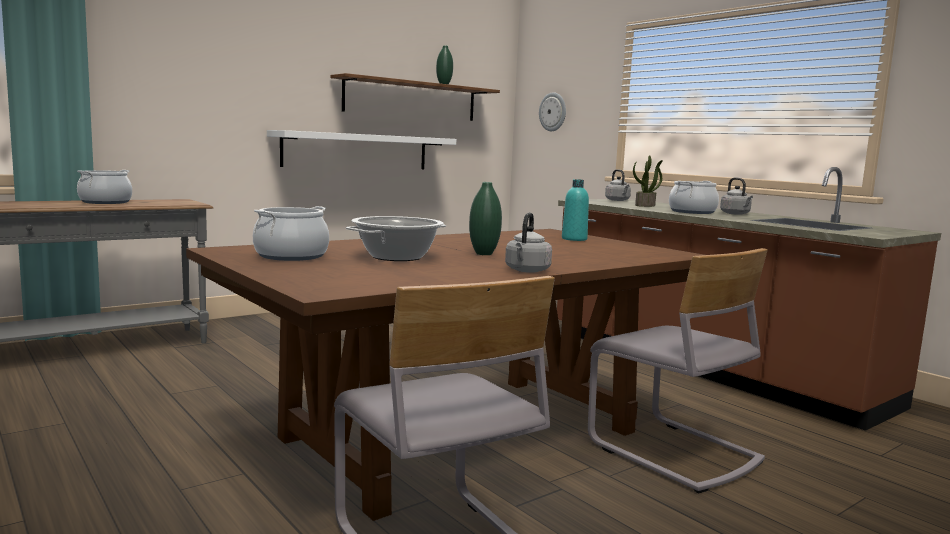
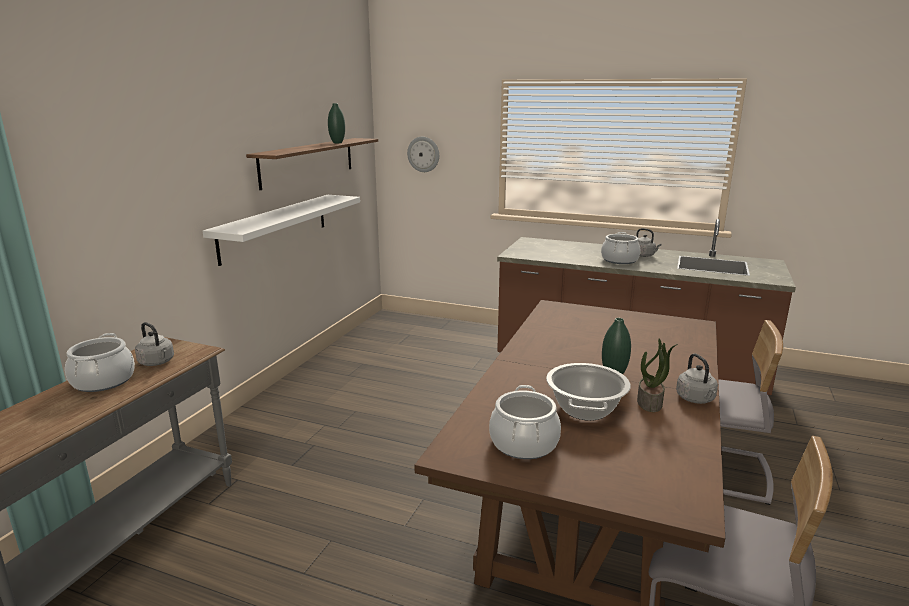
camera: 30 degrees left, 10 degrees up
(574, 239) = (596, 318): turquoise bottle -> none
(618, 200) = (529, 244): grey kettle -> grey kettle (157, 362)
(645, 205) = (569, 253): potted plant -> potted plant (650, 403)

